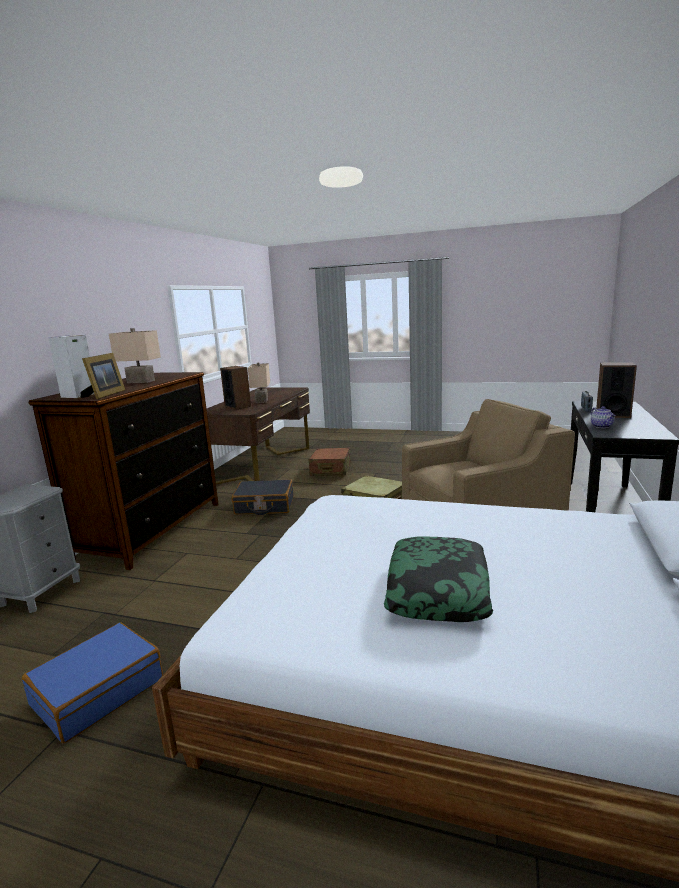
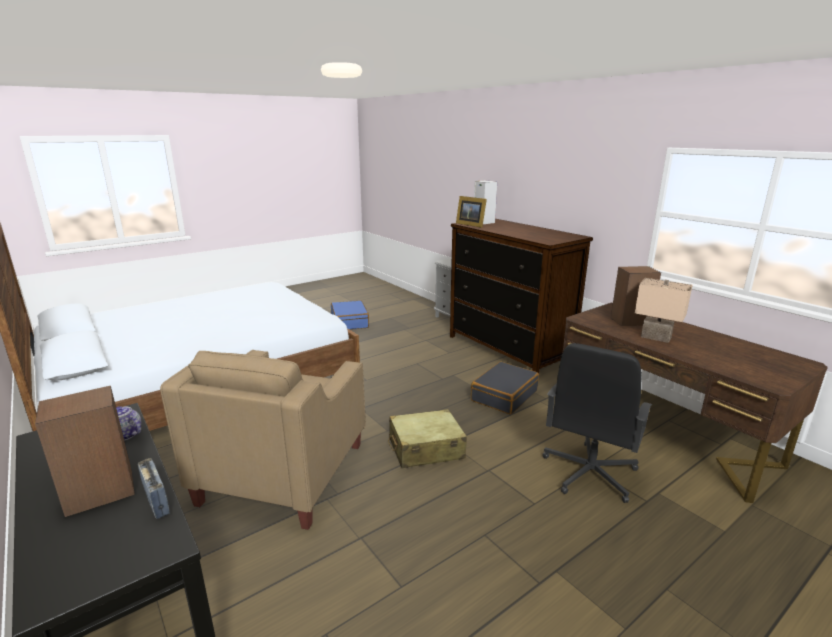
camera: 125 degrees right, 5 degrees up
(140, 382) = (521, 231): beige table lamp -> none
(330, 470) = (589, 473): brown suitcase -> black office chair
(438, 590) = (207, 308): pillow -> none

